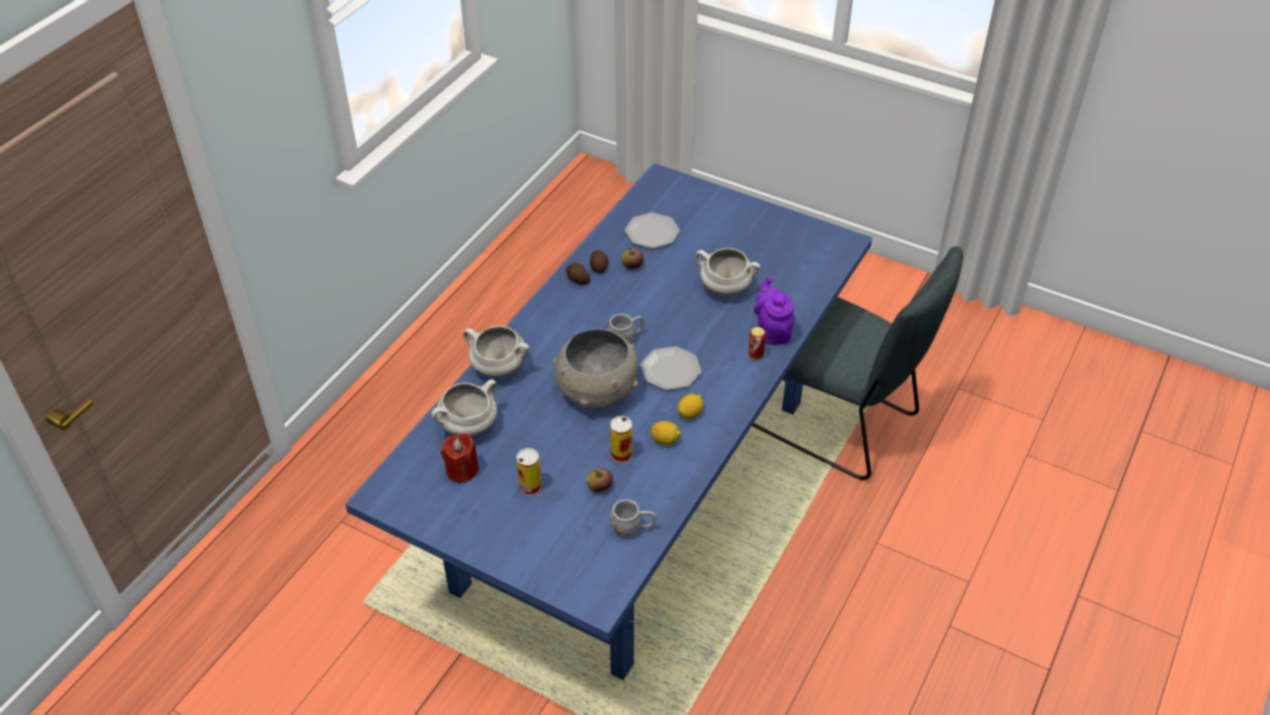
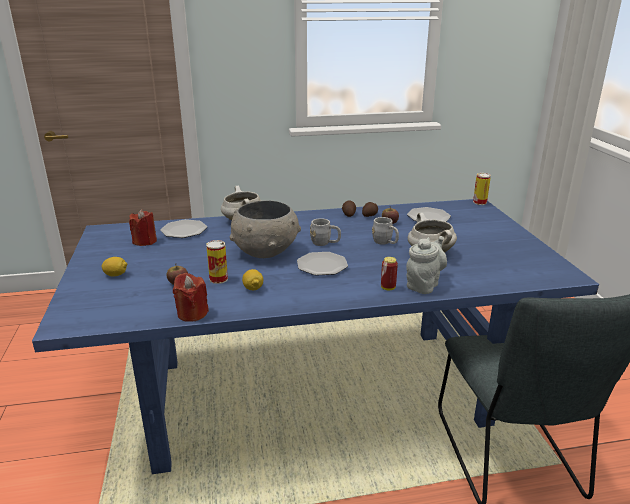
camera: 50 degrees right, 20 degrees down
(468, 426) = (183, 231): white cooking pot -> plate
(530, 487) = (153, 263): can -> can (479, 202)
(633, 529) = (149, 310): grey mug -> grey mug (385, 242)
(670, 503) = (192, 313): none -> red candle
(690, 413) = (292, 287): lemon -> lemon (116, 275)
(772, 331) = (424, 284): purple teapot -> grey teapot

